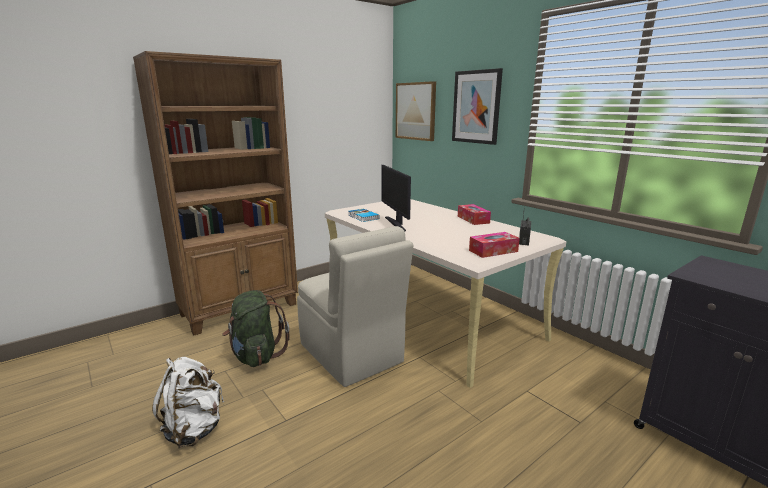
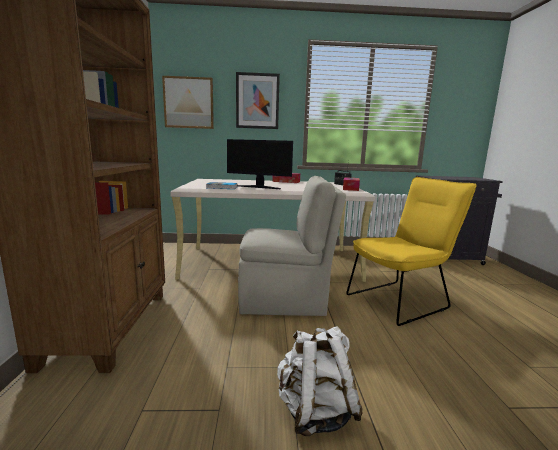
camera: 55 degrees left, 5 degrees down
(256, 355) = (224, 341): green backpack -> none
(450, 431) = (401, 300): none -> yellow chair

